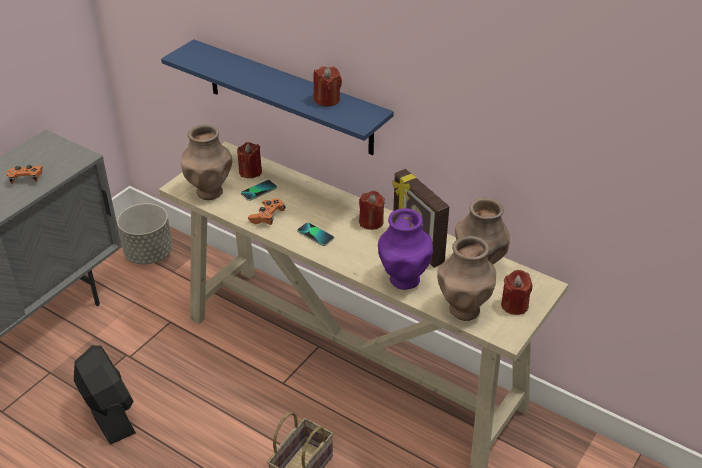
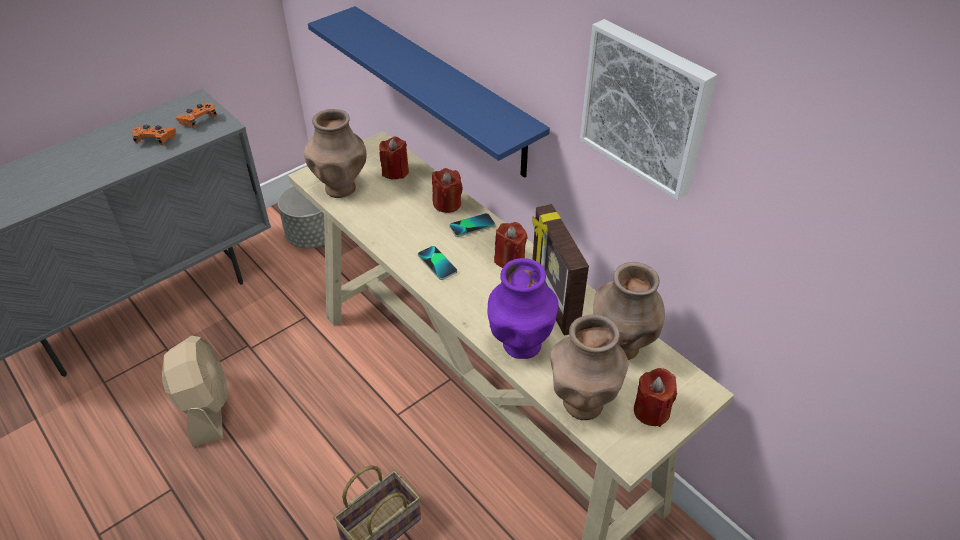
camera: 15 degrees right, 5 degrees up
(109, 412) = (206, 407): black fan -> beige fan
(259, 191) = (395, 196): phone -> phone (472, 226)
(267, 217) = (391, 230): orange game controller -> orange game controller (199, 121)
(327, 100) = (473, 100): red candle -> red candle (447, 203)
(474, 83) = (646, 107): none -> picture

